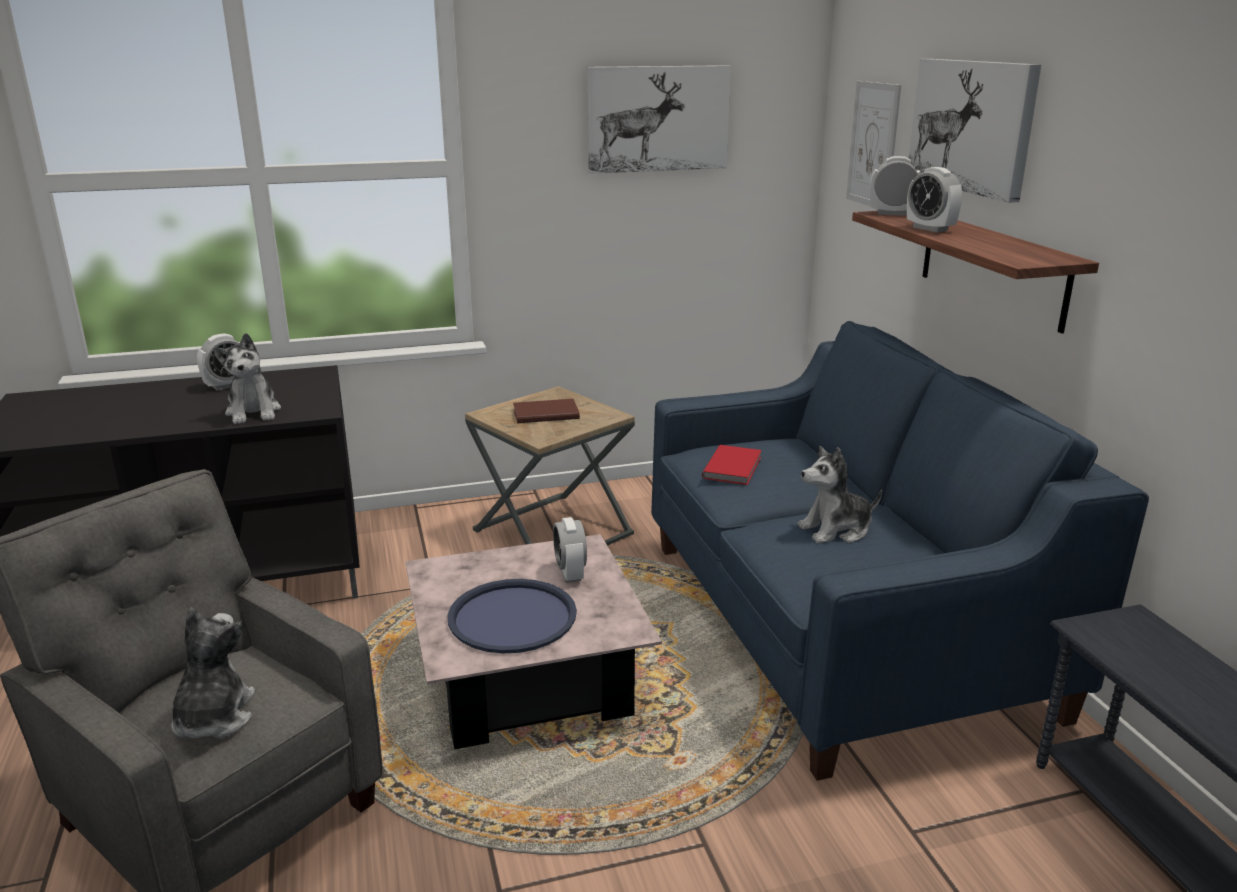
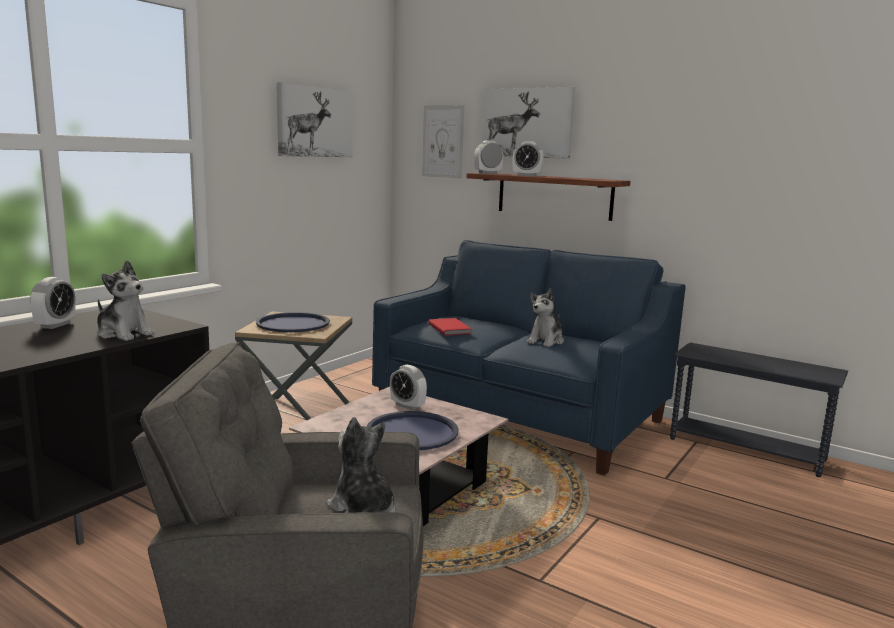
camera: 40 degrees left, 10 degrees down
(544, 413) = (293, 324): brown book -> blue tray

